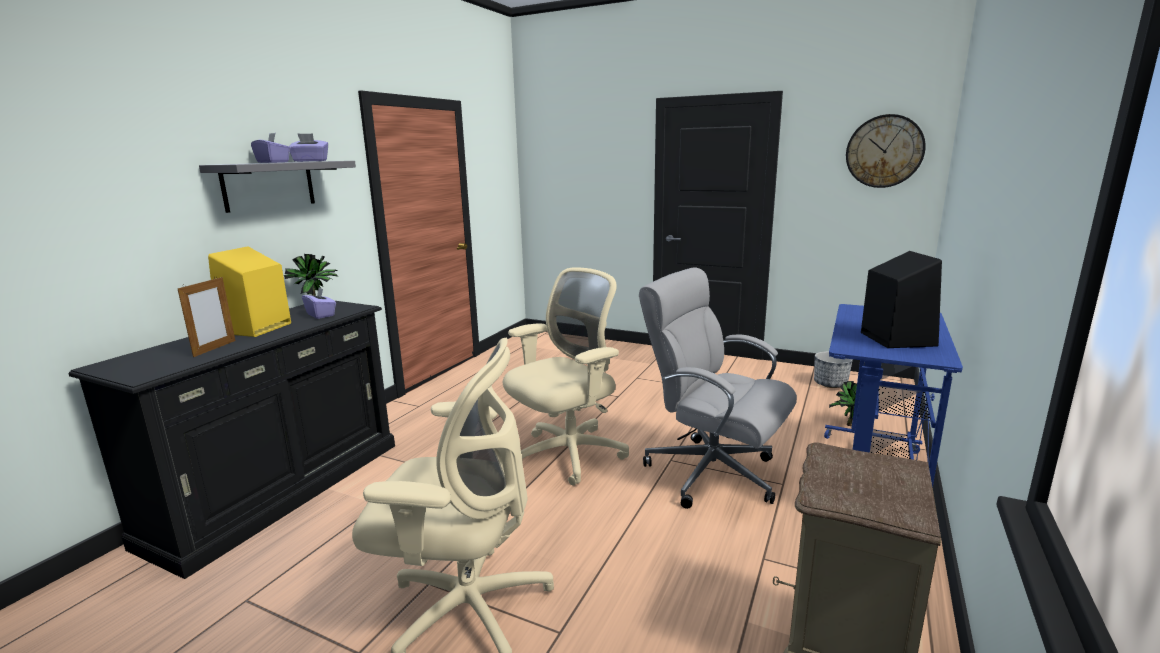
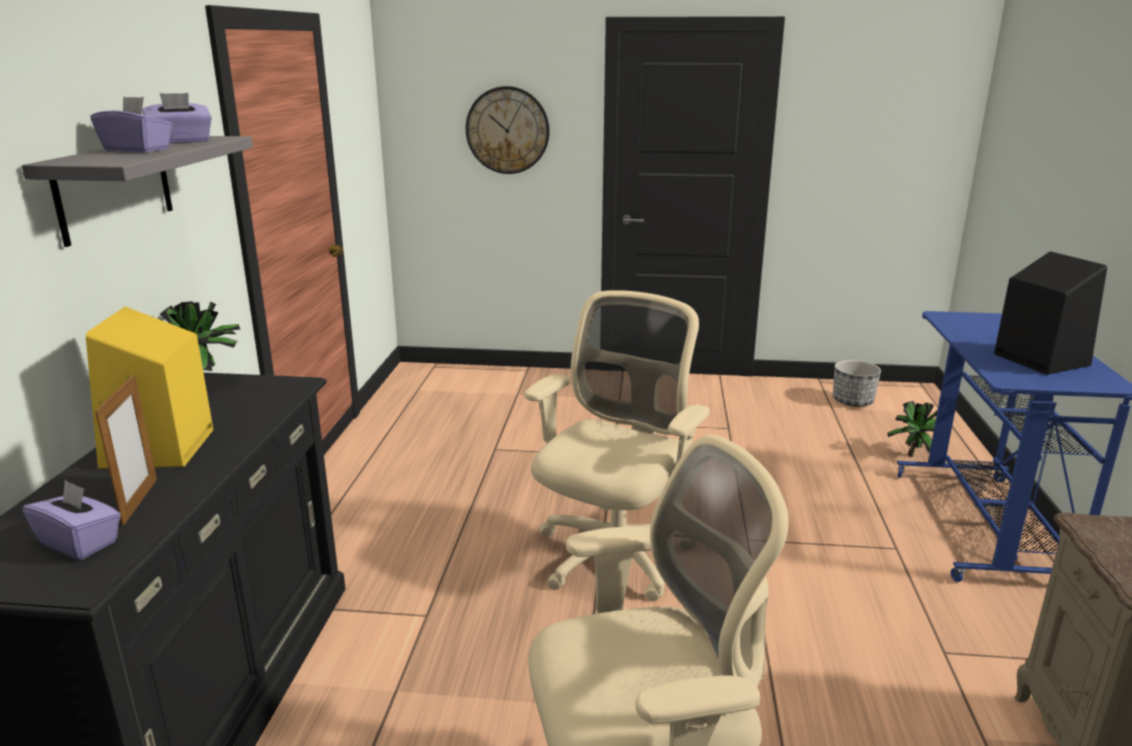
camera: 20 degrees left, 5 degrees up
(321, 315) = (245, 406): purple tissue box -> purple tissue box (80, 542)
(712, 474) = (810, 549): grey office chair -> none
(884, 151) = (909, 102): wall clock -> wall clock (507, 130)

